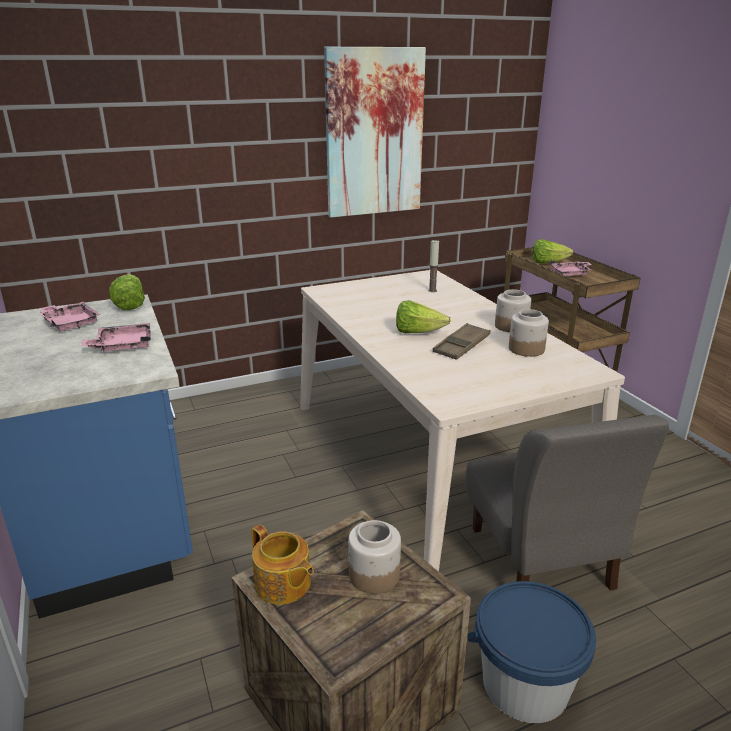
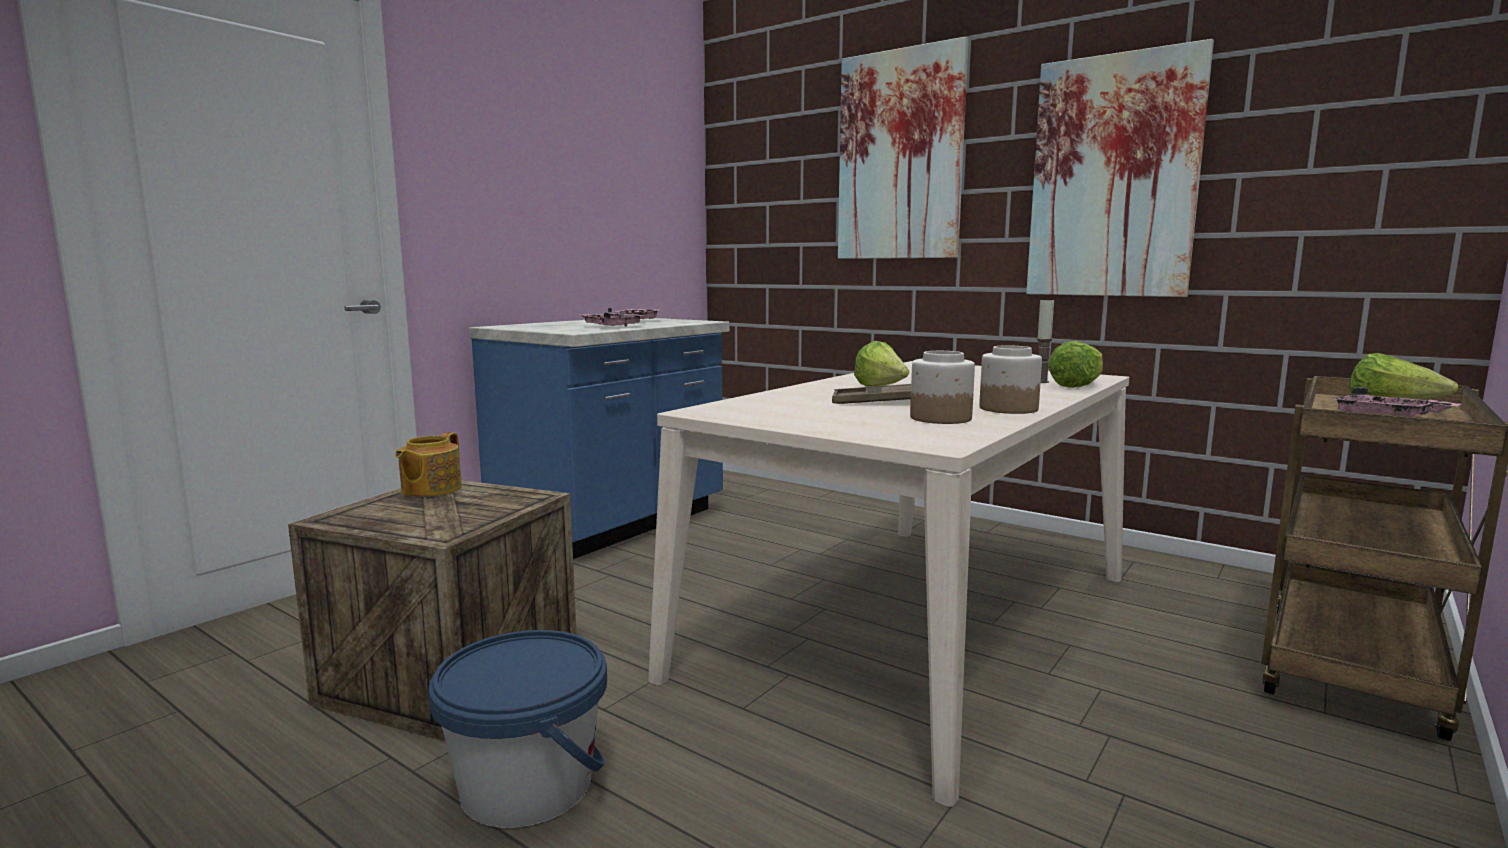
camera: 60 degrees right, 15 degrees down
(130, 305) = (696, 321): lettuce -> lettuce (1077, 386)
(213, 110) = (900, 156): none -> picture
(374, 575) = (460, 511): jar -> none
(540, 558) = (799, 751): grey chair -> none

